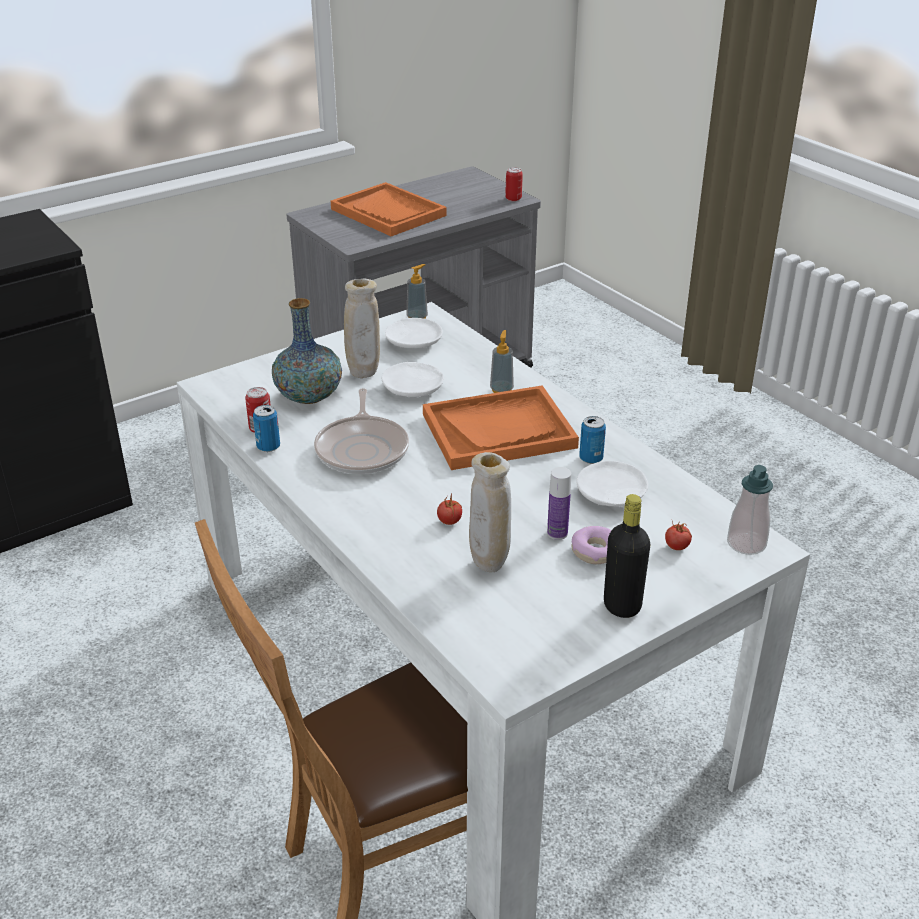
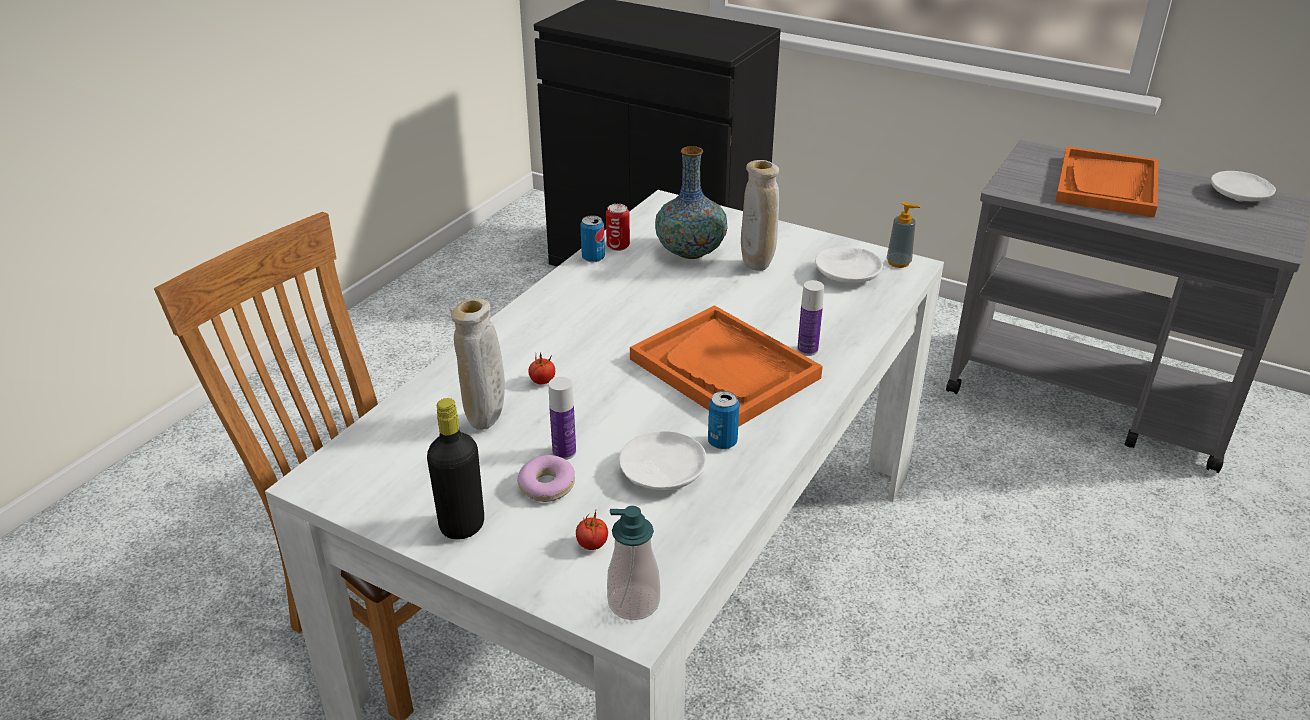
camera: 65 degrees right, 0 degrees up
(363, 449) = (627, 303): frying pan -> none
(413, 388) = (757, 299): white plate -> white plate (1239, 195)
(501, 390) = (807, 350): soap dispenser -> bottle
(513, 198) = (1270, 244): can -> none

